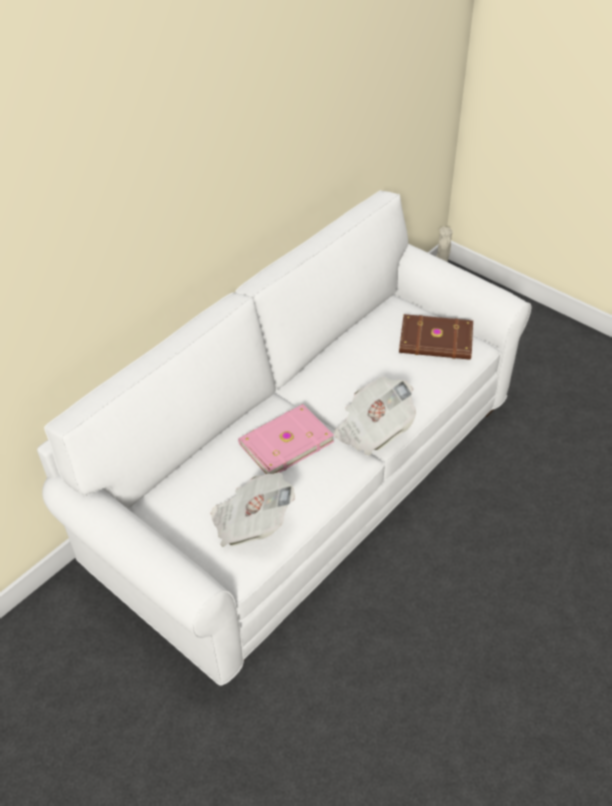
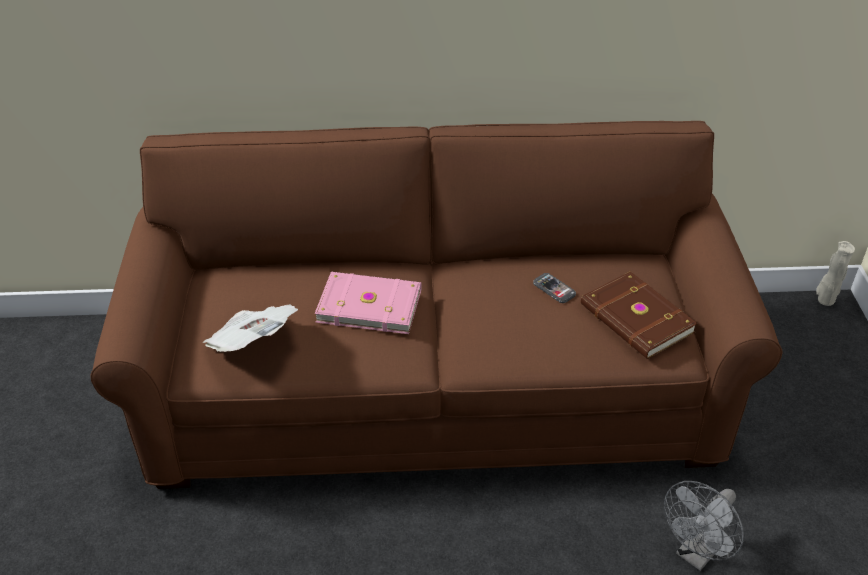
camera: 45 degrees right, 5 degrees down
(307, 478) = (435, 388): white sofa -> brown sofa
(373, 354) = (554, 289): none -> phone
(373, 429) = (461, 352): newspaper -> none
(543, 458) = (697, 554): none -> grey fan

